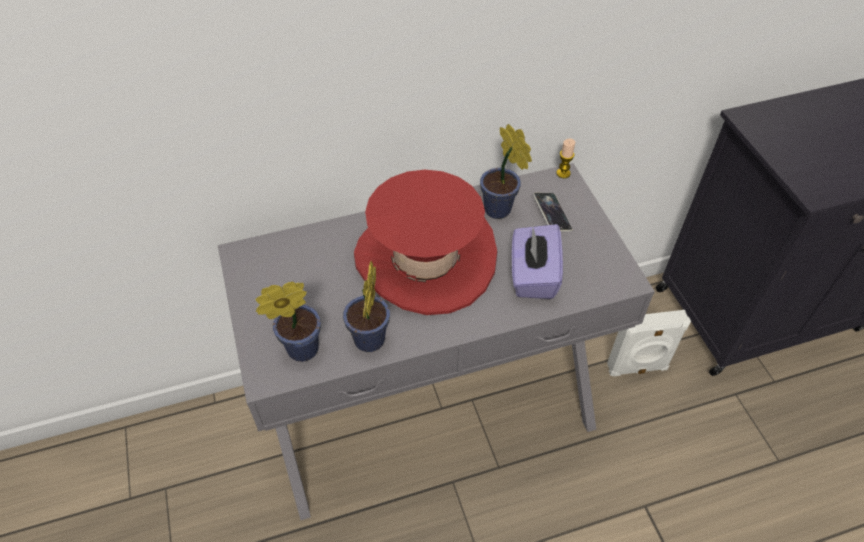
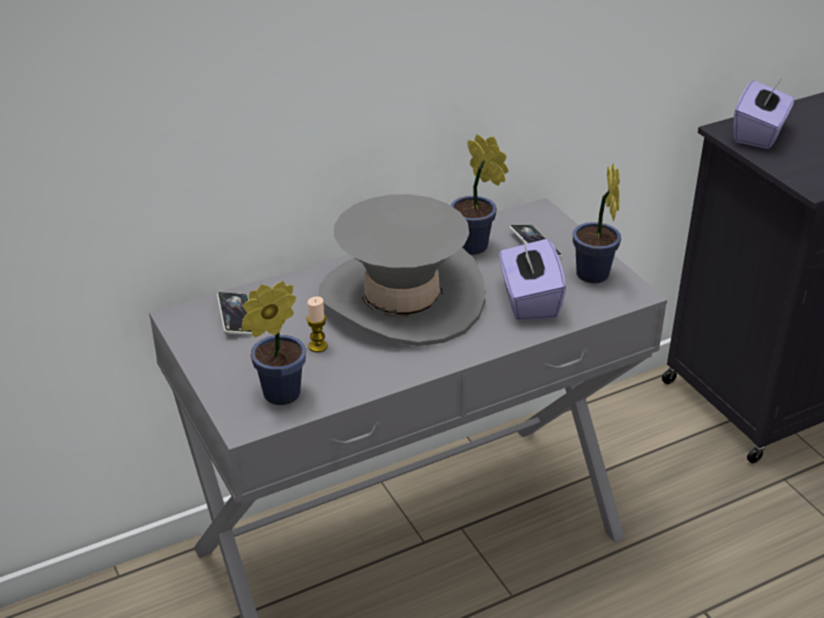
camera: 10 degrees left, 15 degrees down
(285, 260) = (236, 317): none -> phone
(368, 343) = (357, 380): potted plant -> potted plant (593, 277)
(425, 259) = (402, 298): red hat -> grey hat
(563, 173) = (537, 207): candle -> candle (318, 346)
(637, 368) = (660, 467): white speaker -> none
(775, 125) = (759, 134): none -> purple tissue box

